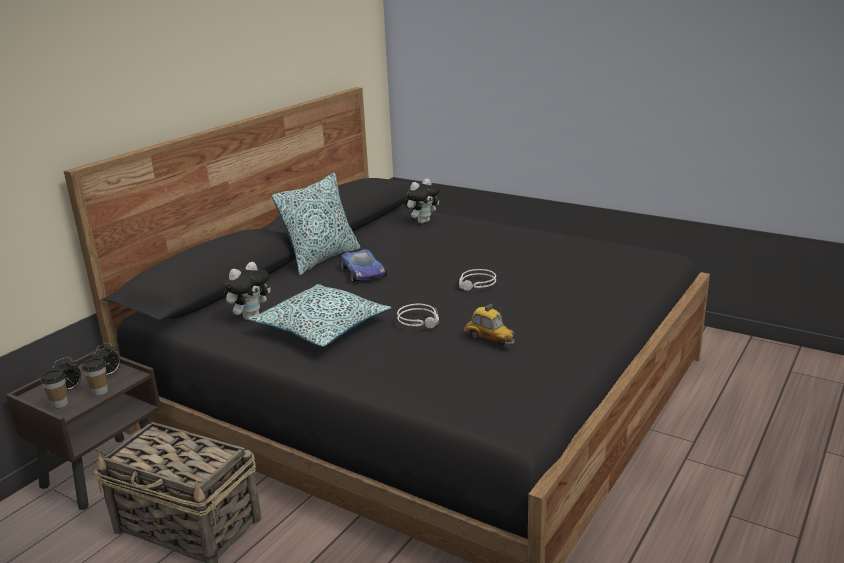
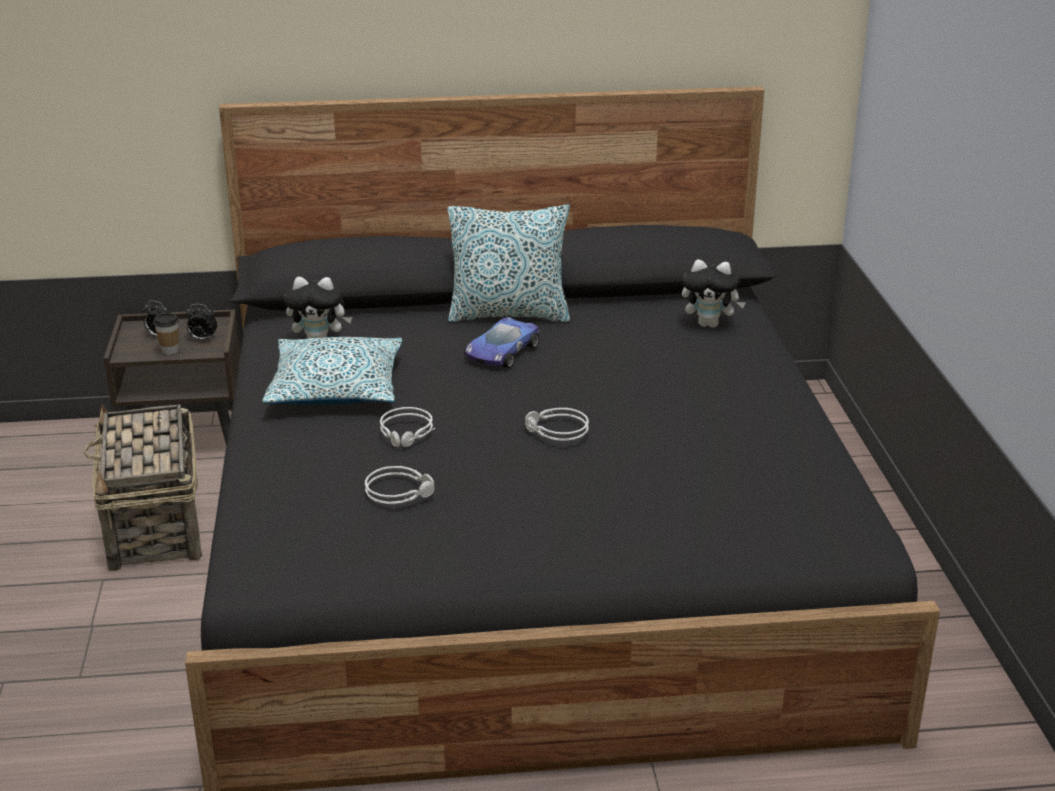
camera: 50 degrees right, 5 degrees up
(60, 404) = (133, 345): cup -> none
(489, 339) = (400, 491): toy car -> grey headphones

